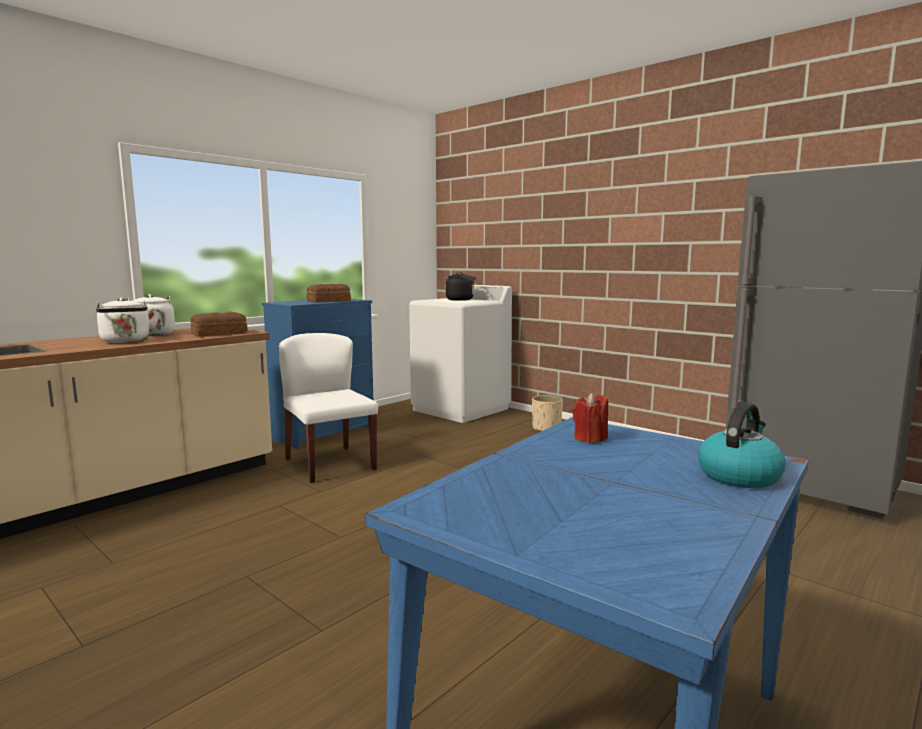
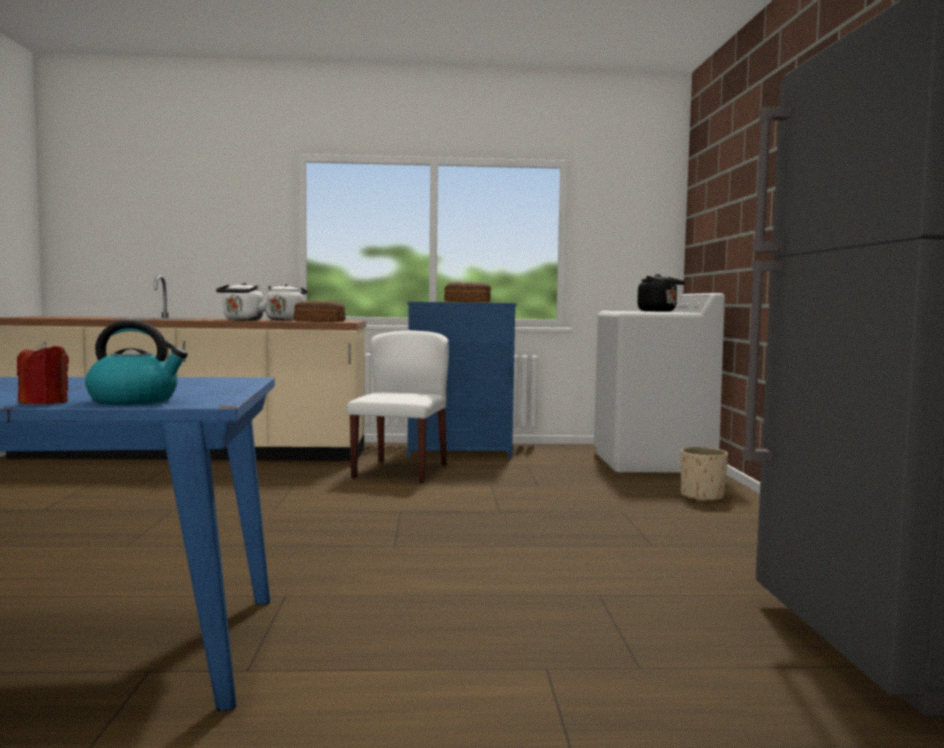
camera: 45 degrees right, 5 degrees down
(590, 438) = (200, 381): red candle -> red candle (44, 403)

